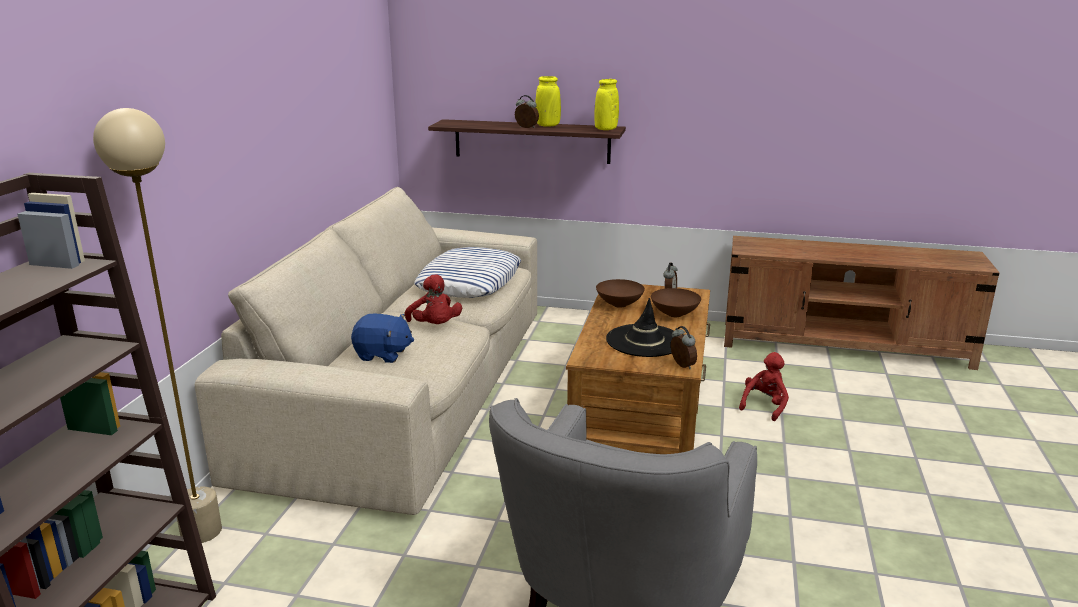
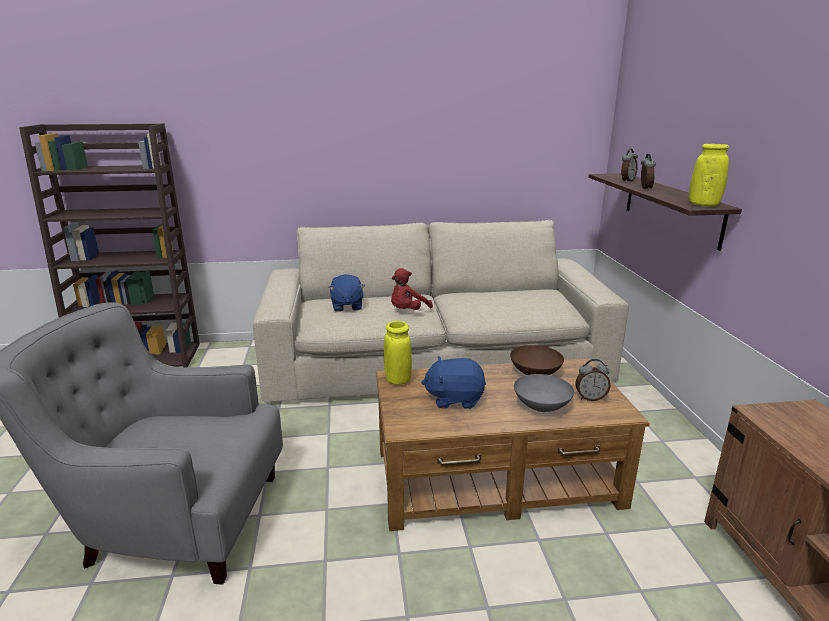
camera: 70 degrees right, 0 degrees up
(201, 531) = (242, 348): beige floor lamp -> none
(469, 281) = (506, 305): pillow -> none
(548, 125) = (671, 191): yellow vase -> yellow vase (398, 380)
(644, 341) = (454, 399): black hat -> blue plush toy
(674, 314) = (540, 407): brown bowl -> grey bowl
(681, 366) = (408, 426): alarm clock -> alarm clock (626, 181)
(764, 406) = (570, 579): red plush toy -> none

